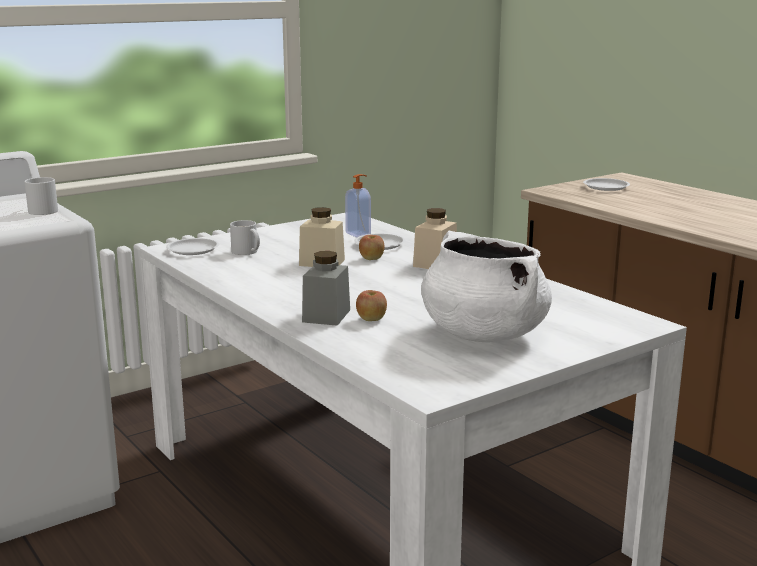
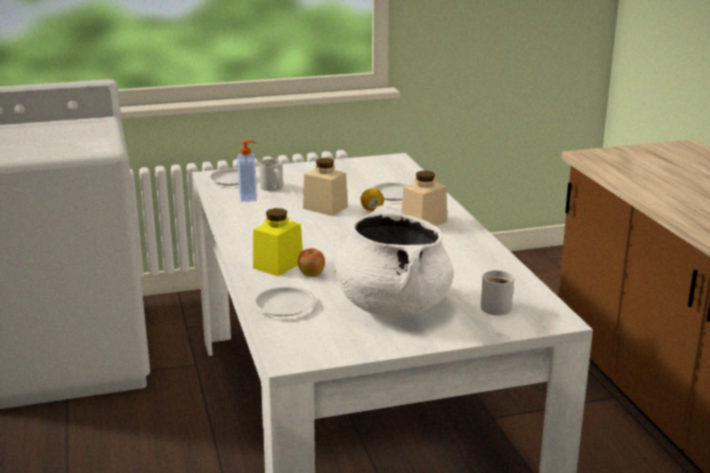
camera: 20 degrees right, 5 degrees up
(43, 210) = (99, 138): white mug -> white mug (496, 306)
(326, 316) = (278, 265): grey jar -> yellow jar
(359, 234) = (386, 180): soap dispenser -> soap dispenser (249, 198)
(371, 259) = (372, 209): apple -> lemon
(606, 187) = (653, 157): white plate -> white plate (284, 306)

